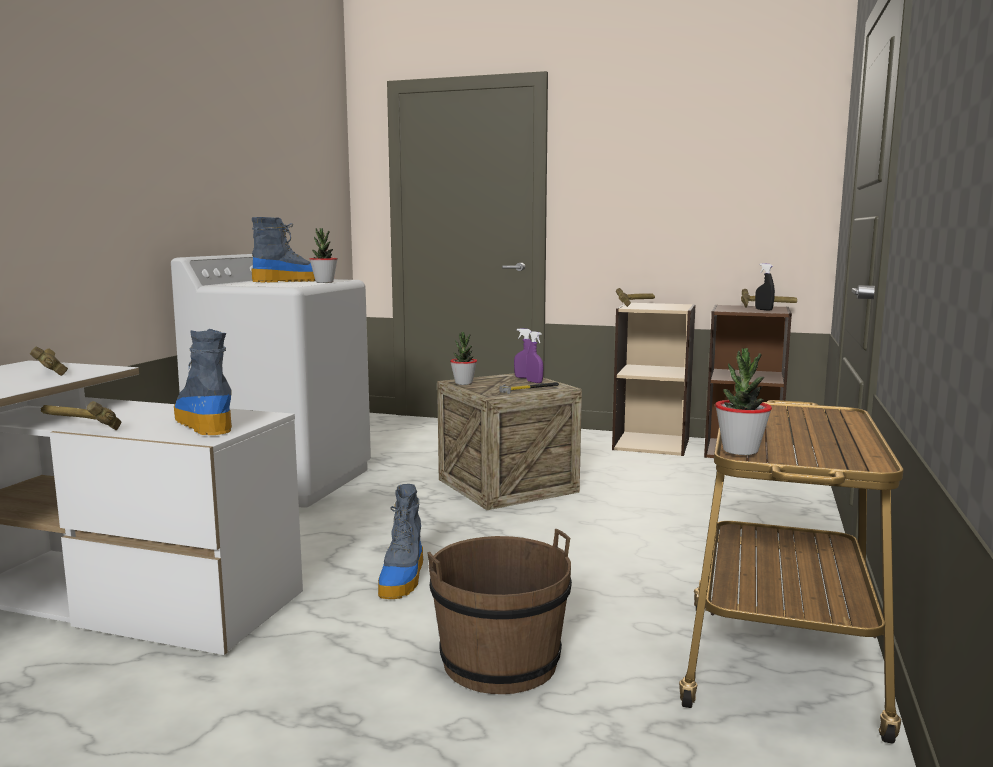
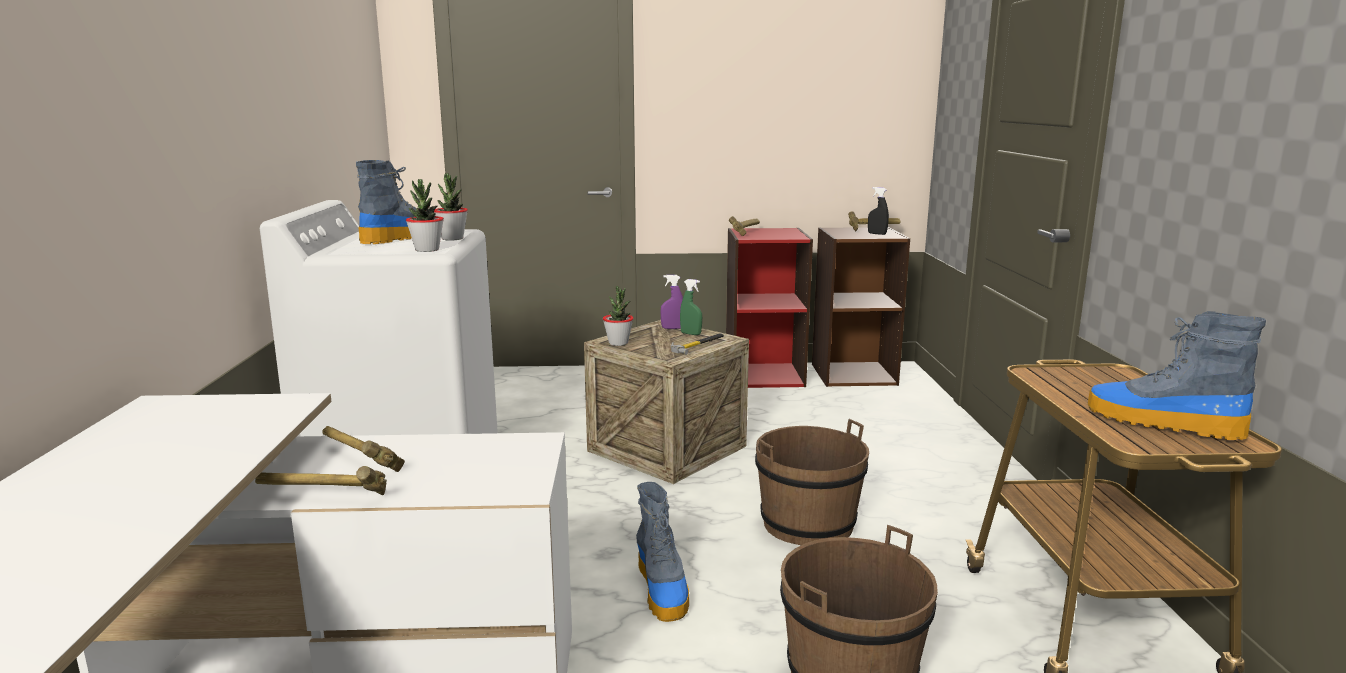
camera: 20 degrees left, 5 degrees up
(51, 370) = (215, 414): hammer -> hammer (359, 461)
(202, 423) = (478, 466): boot -> boot (1161, 422)
(534, 382) = (691, 334): purple spray bottle -> green spray bottle
(576, 553) = (807, 523): none -> brown bucket
(651, 444) = (764, 375): beige bookcase -> red bookcase
(740, 451) = (1129, 440): potted plant -> potted plant (427, 250)

